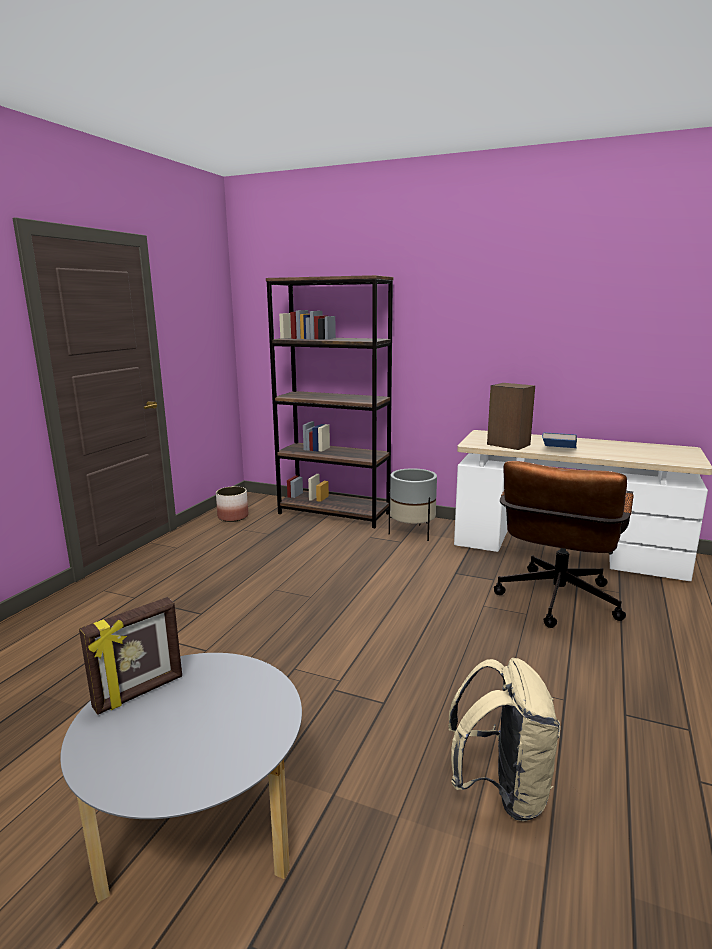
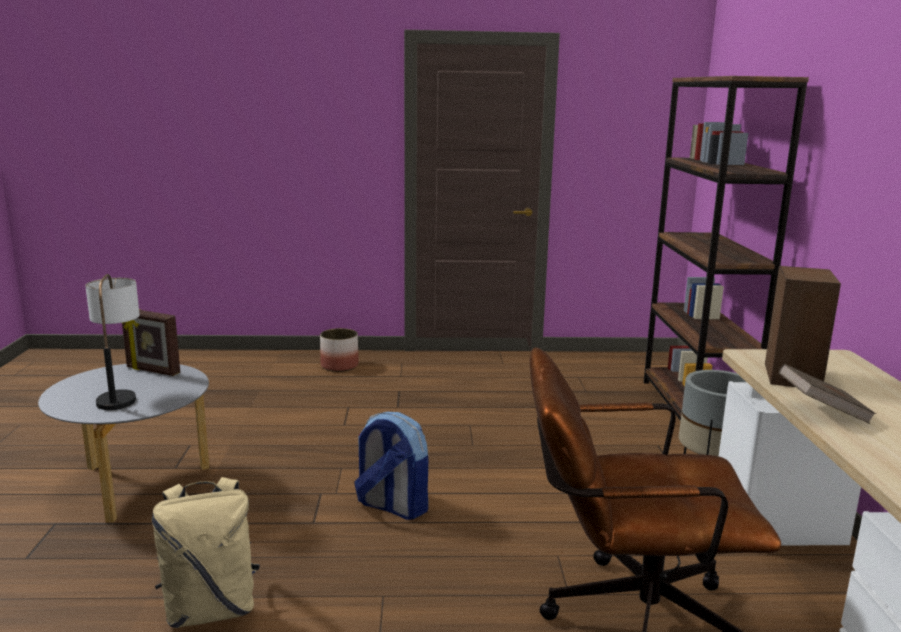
camera: 65 degrees right, 0 degrees up
(202, 724) = (120, 394): none -> table lamp
(233, 517) = (601, 365): planter -> planter (339, 366)
(382, 655) = (391, 506): none -> backpack
(558, 451) = (822, 411): blue book -> brown book

